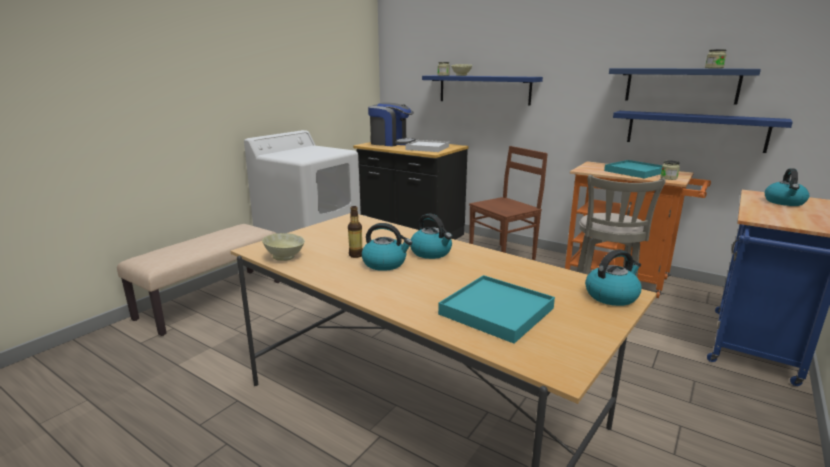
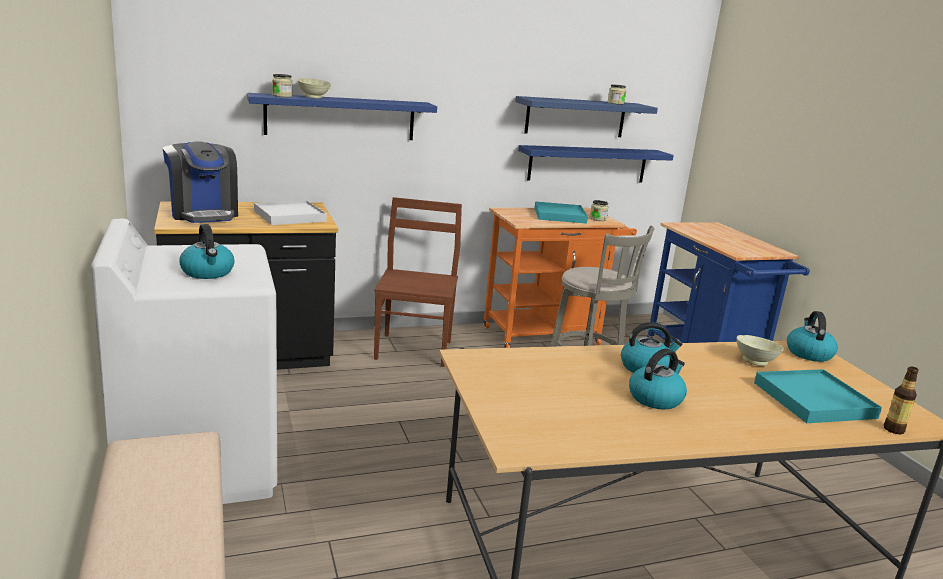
camera: 55 degrees left, 0 degrees up
(285, 257) = (575, 441): beige bowl -> beige bowl (756, 362)
(356, 255) = (612, 402): bottle -> bottle (893, 430)
(391, 143) = (203, 214): coffee machine -> coffee machine turned 90 degrees clockwise
(784, 202) = (709, 231): kettle -> kettle (208, 272)

